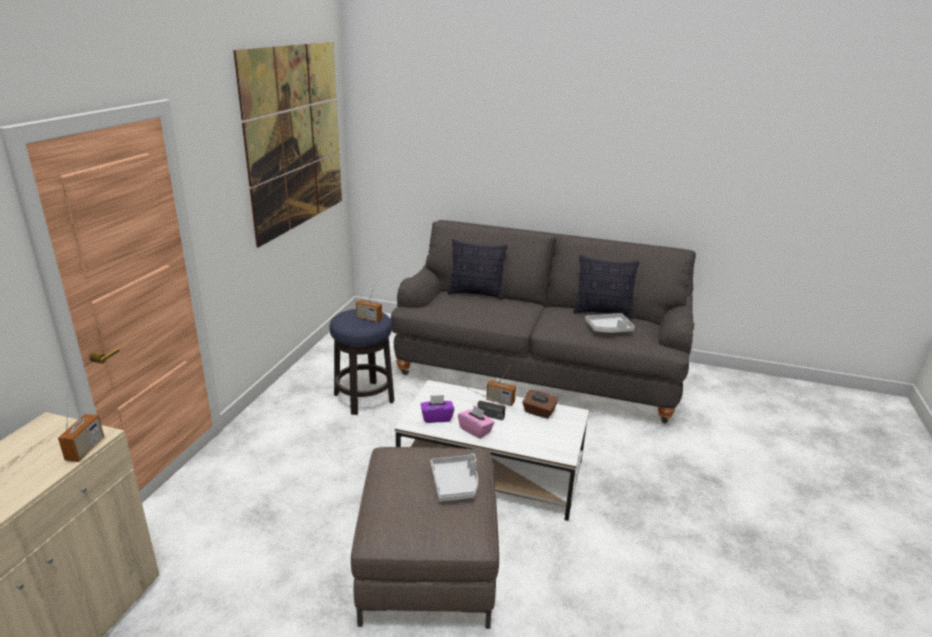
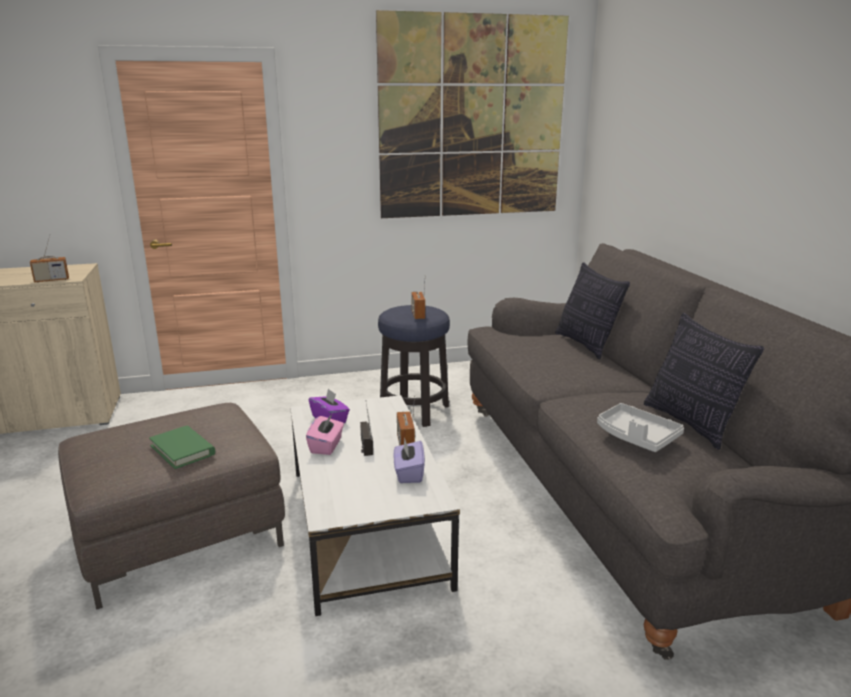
camera: 60 degrees right, 5 degrees down
(455, 484) = (182, 450): grey tray -> green book
(538, 412) = (409, 473): brown tissue box -> purple tissue box

